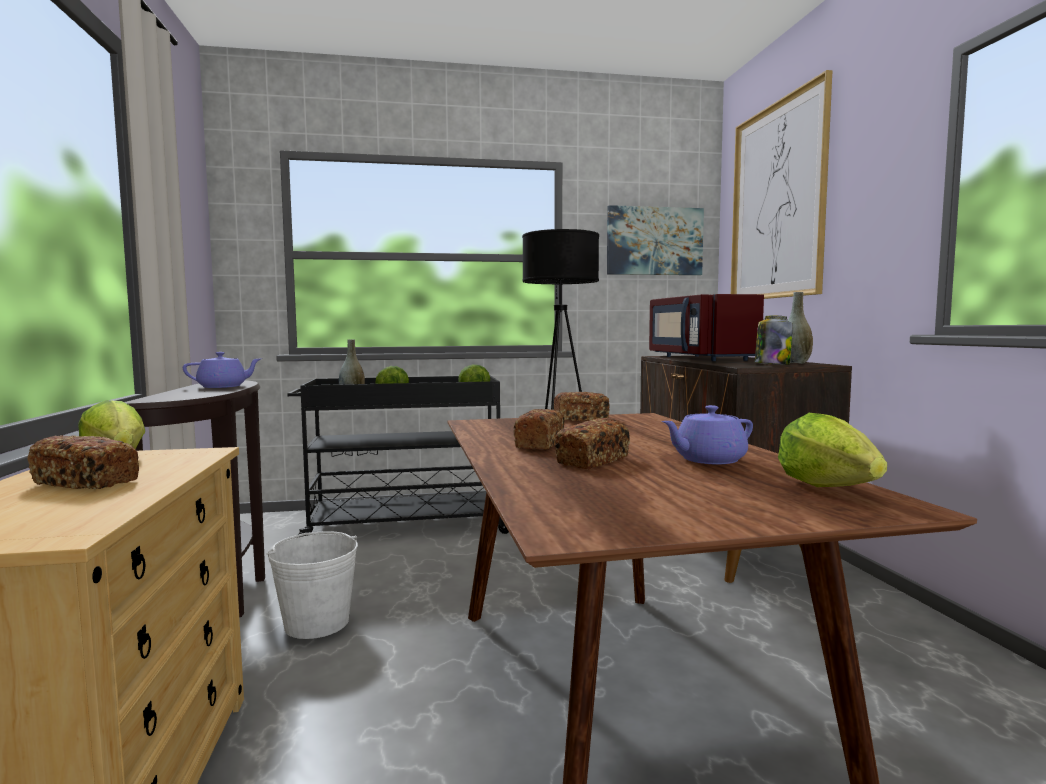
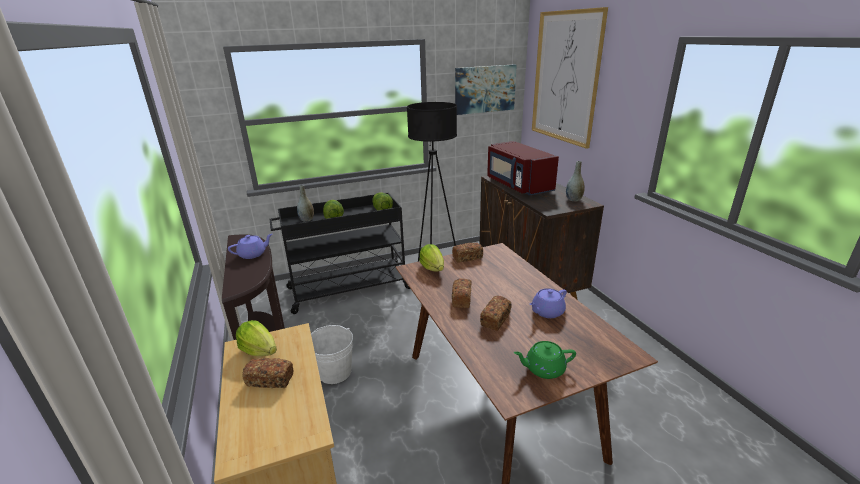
camera: 10 degrees left, 20 degrees up
(667, 508) = (543, 369): none -> green teapot
(771, 365) = (563, 206): jar -> none
(827, 487) = (601, 337): lettuce -> lettuce (433, 268)

